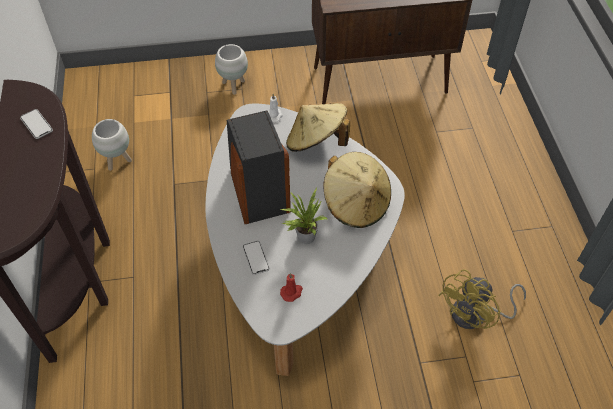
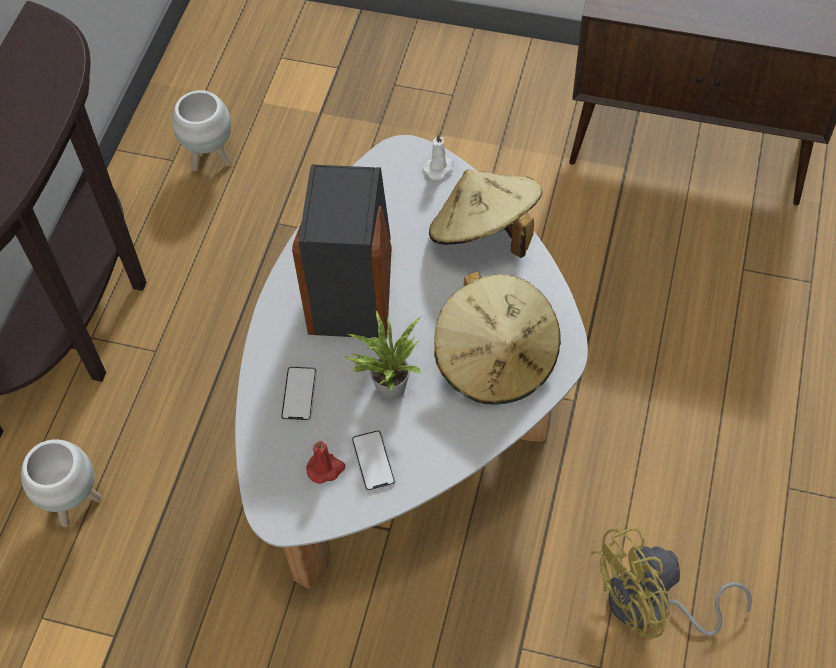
camera: 25 degrees right, 5 degrees up
(36, 124) = (38, 88): phone -> phone (373, 461)
(233, 86) = (441, 86): white planter -> white planter (74, 504)

